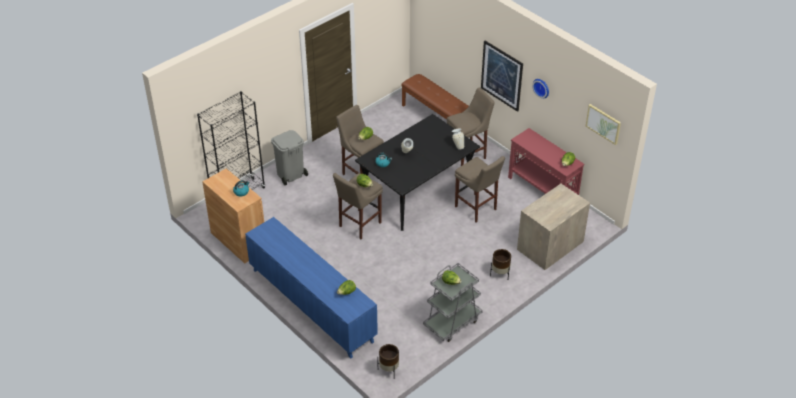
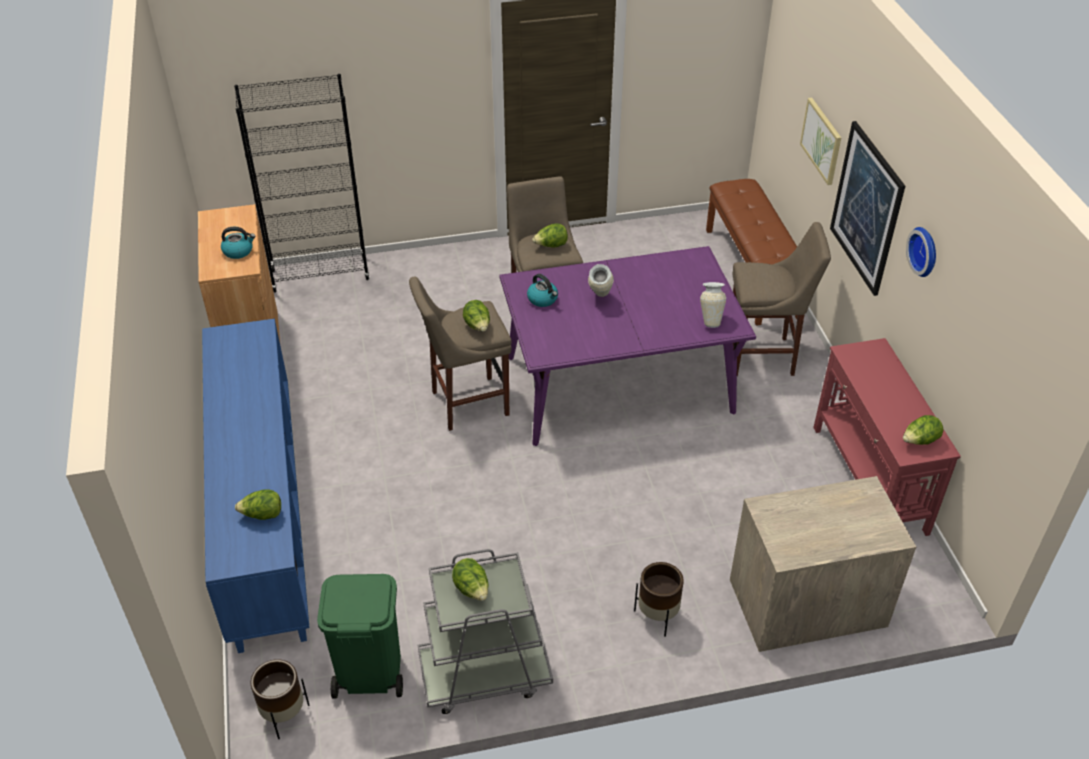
camera: 30 degrees right, 0 degrees up
(290, 175) = (427, 275): grey trash can -> none
(408, 341) = (369, 672): none -> green trash can
(417, 190) = (620, 384): black dining table -> purple dining table
(477, 209) = (707, 463): beige stool -> none
(603, 124) = (1019, 373): picture -> picture (822, 140)

